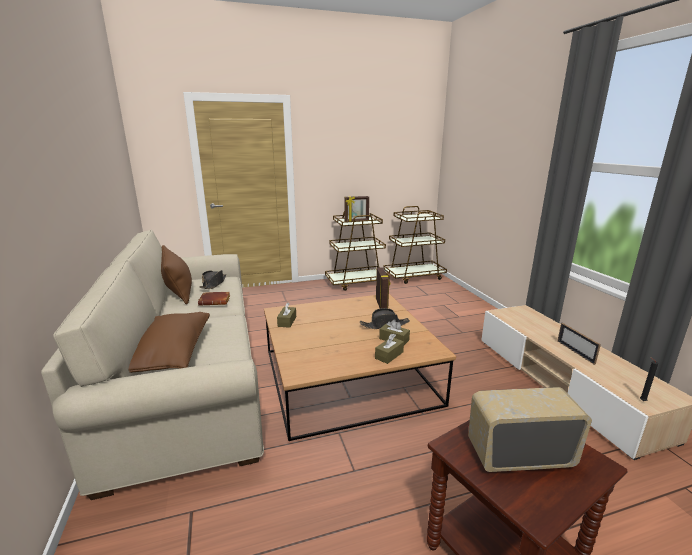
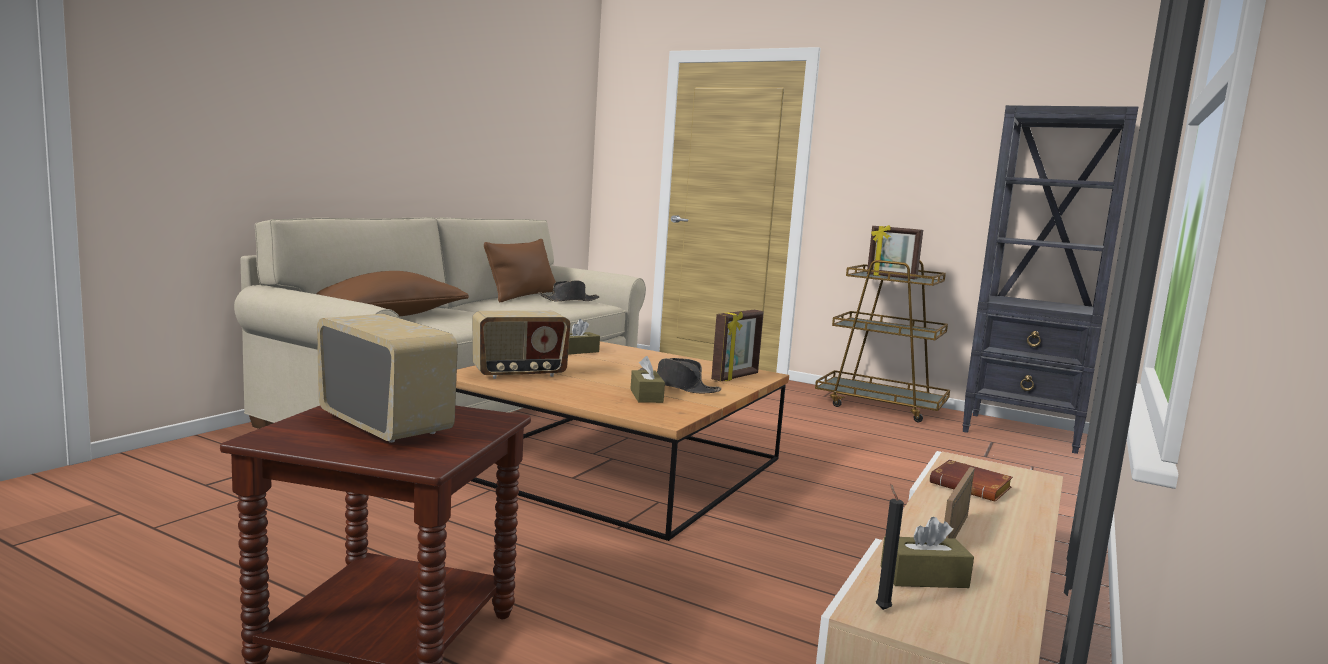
camera: 45 degrees right, 10 degrees down
(216, 301) = (529, 307): brown book -> brown book (972, 487)
(315, 357) = (519, 374): none -> radio
(389, 355) = (596, 400): brown tissue box -> brown tissue box (924, 577)
(414, 276) = (1023, 433): brown cart -> black bookcase

